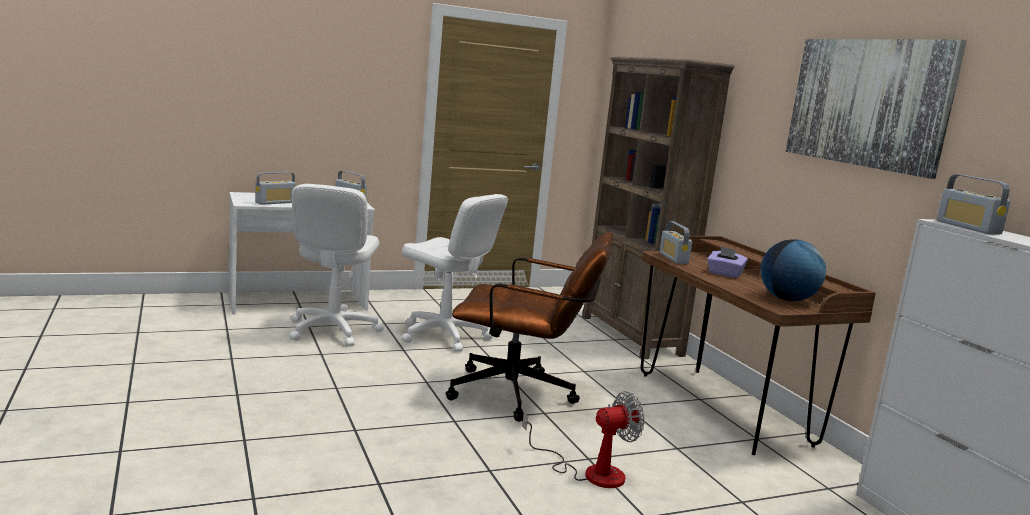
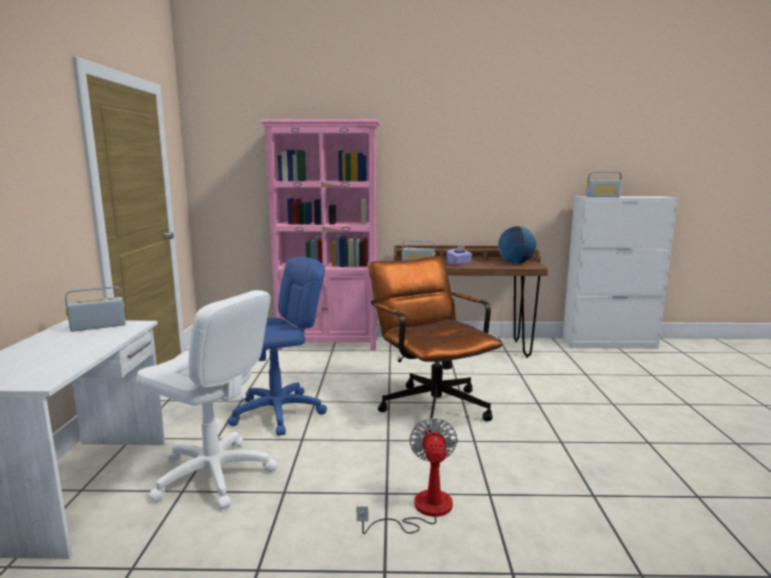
camera: 65 degrees left, 0 degrees up
(275, 202) = (59, 363): radio -> none
(444, 335) = (277, 412): white office chair -> blue office chair
(523, 396) = (430, 404): brown office chair -> brown office chair turned 60 degrees counterclockwise
(590, 472) = (558, 406): fan -> fan (421, 510)
(631, 336) = (329, 343): brown bookcase -> pink bookcase
(867, 103) = (501, 141): picture -> none

